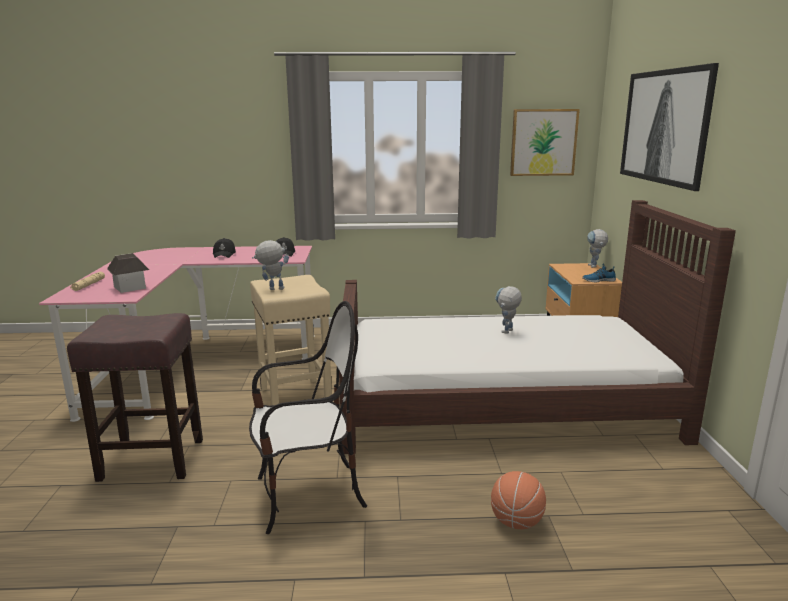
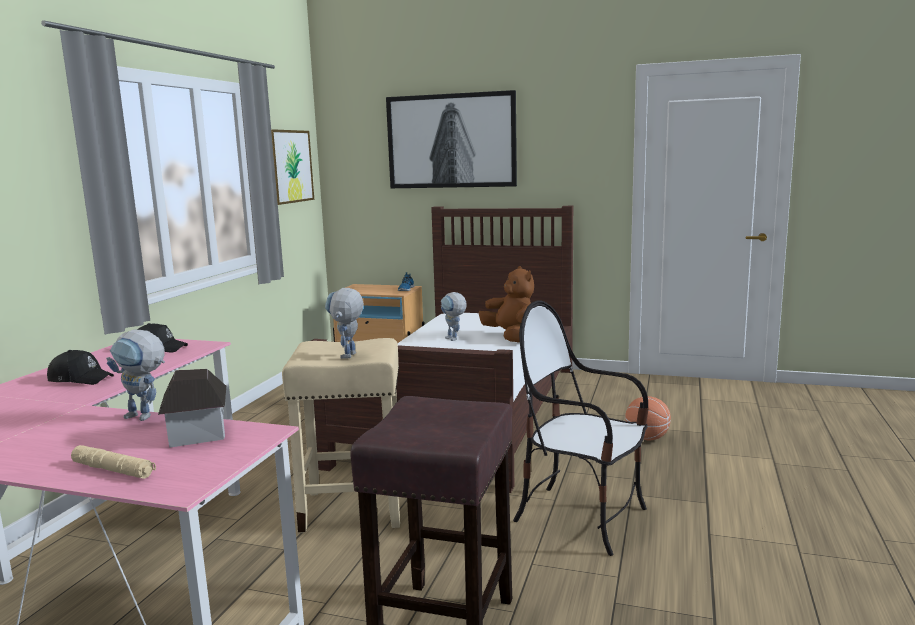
camera: 70 degrees left, 5 degrees down
(308, 495) = (581, 517): chair -> chair turned 60 degrees counterclockwise
(541, 353) = (511, 337): none -> brown plush toy
(594, 267) = (365, 285): toy robot -> toy robot (146, 417)

